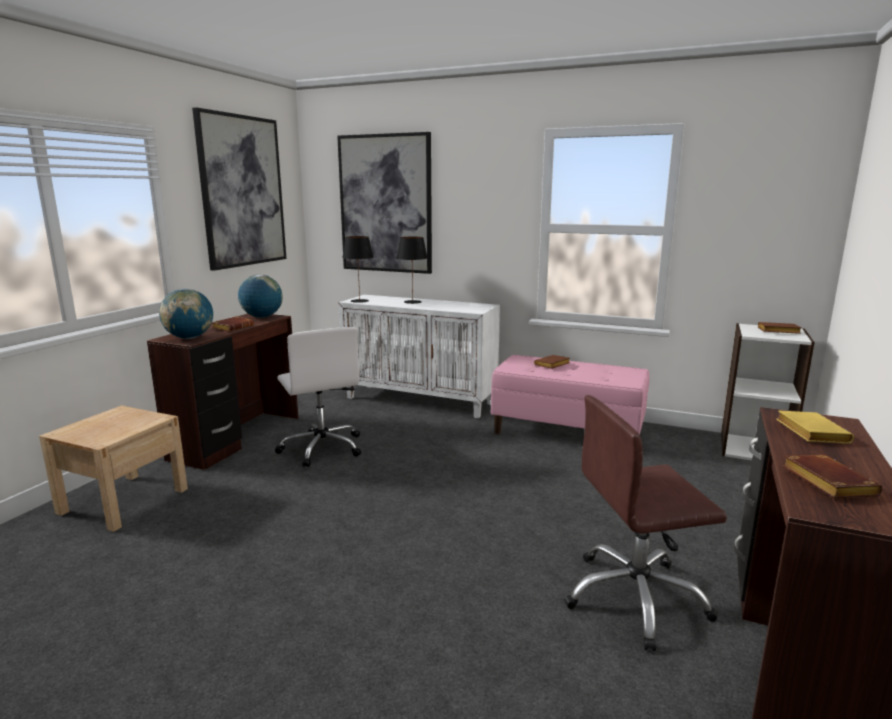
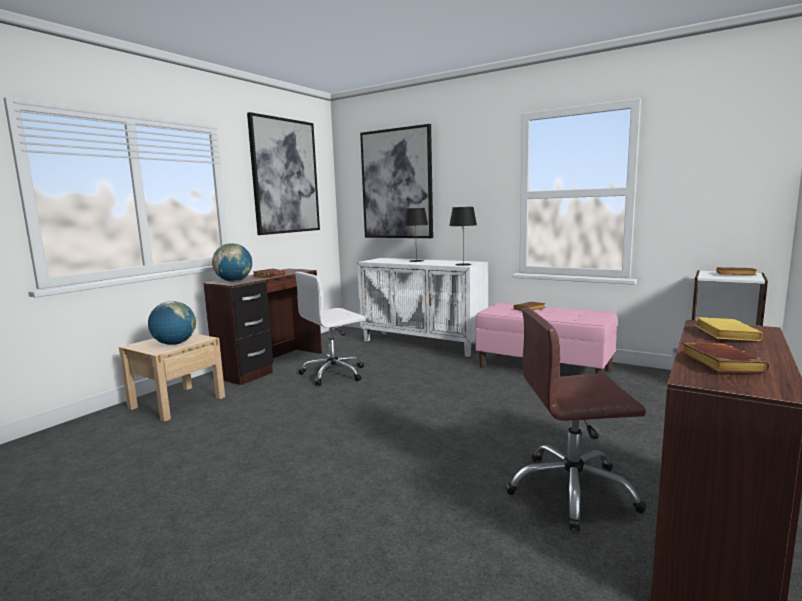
camera: 10 degrees right, 5 degrees down
(262, 317) = (294, 270): globe -> globe (174, 344)
(322, 448) = (334, 373): white office chair -> white office chair turned 75 degrees clockwise
(359, 301) = (374, 261): black table lamp -> black table lamp (463, 264)

